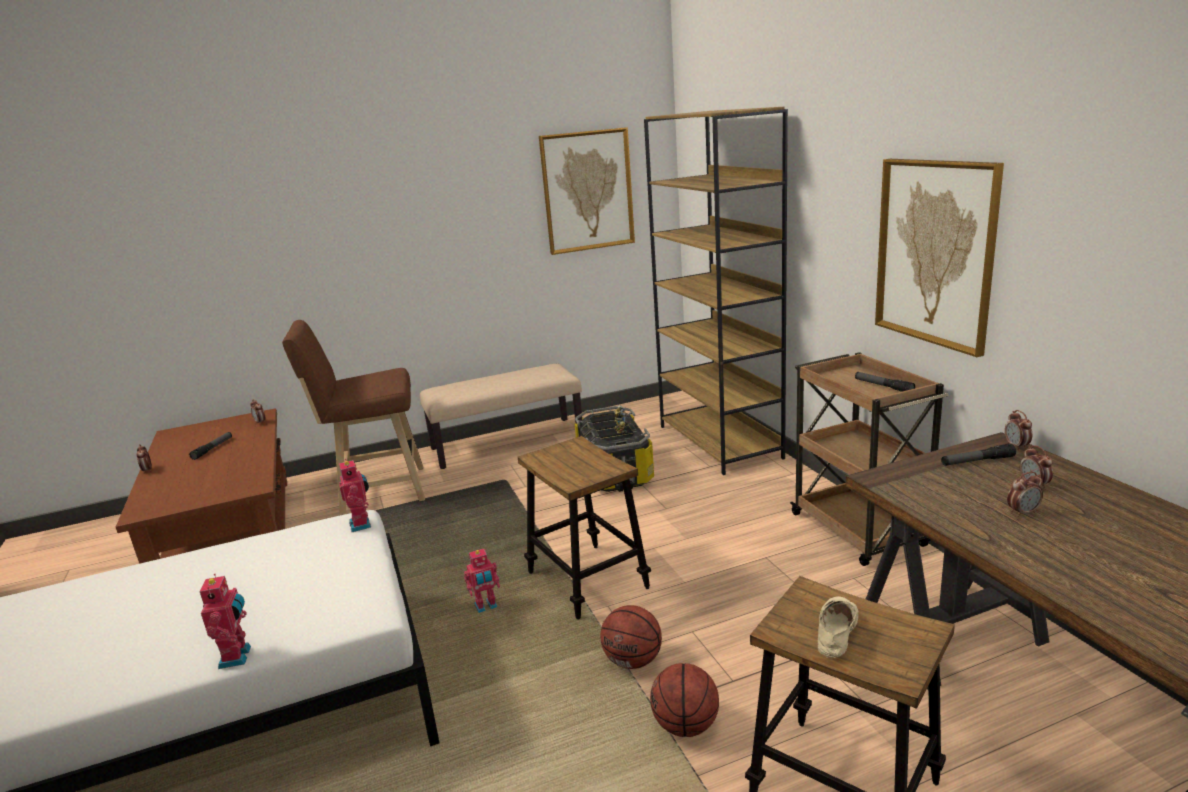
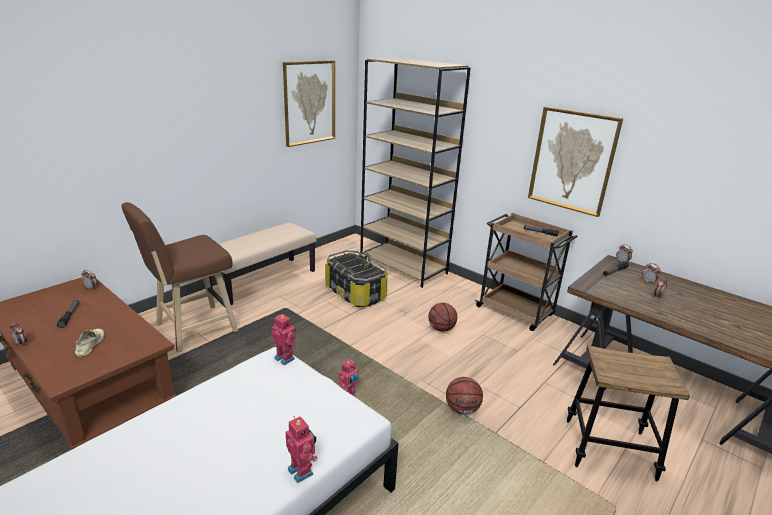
camera: 30 degrees left, 5 degrees up
(587, 581) = (397, 367): stool -> none
(685, 726) = (517, 438): basketball -> basketball (441, 329)
(834, 630) = (628, 370): beige shoe -> beige shoe (90, 344)

